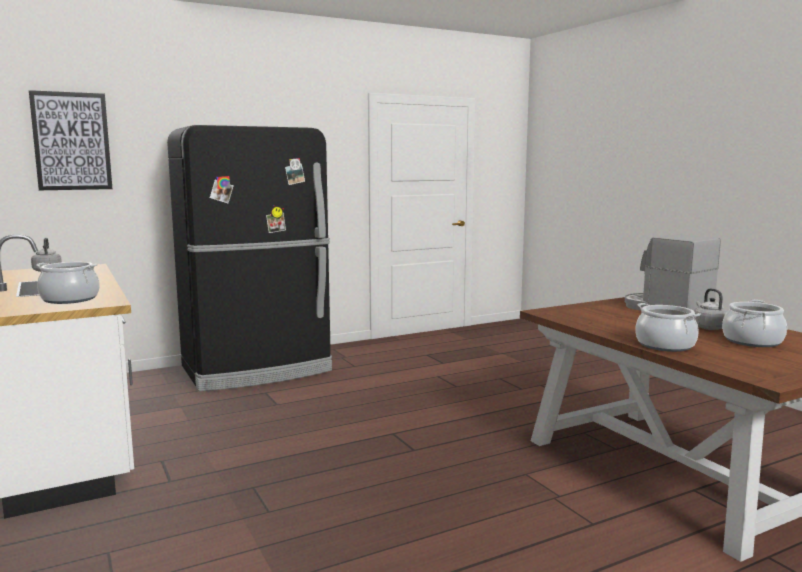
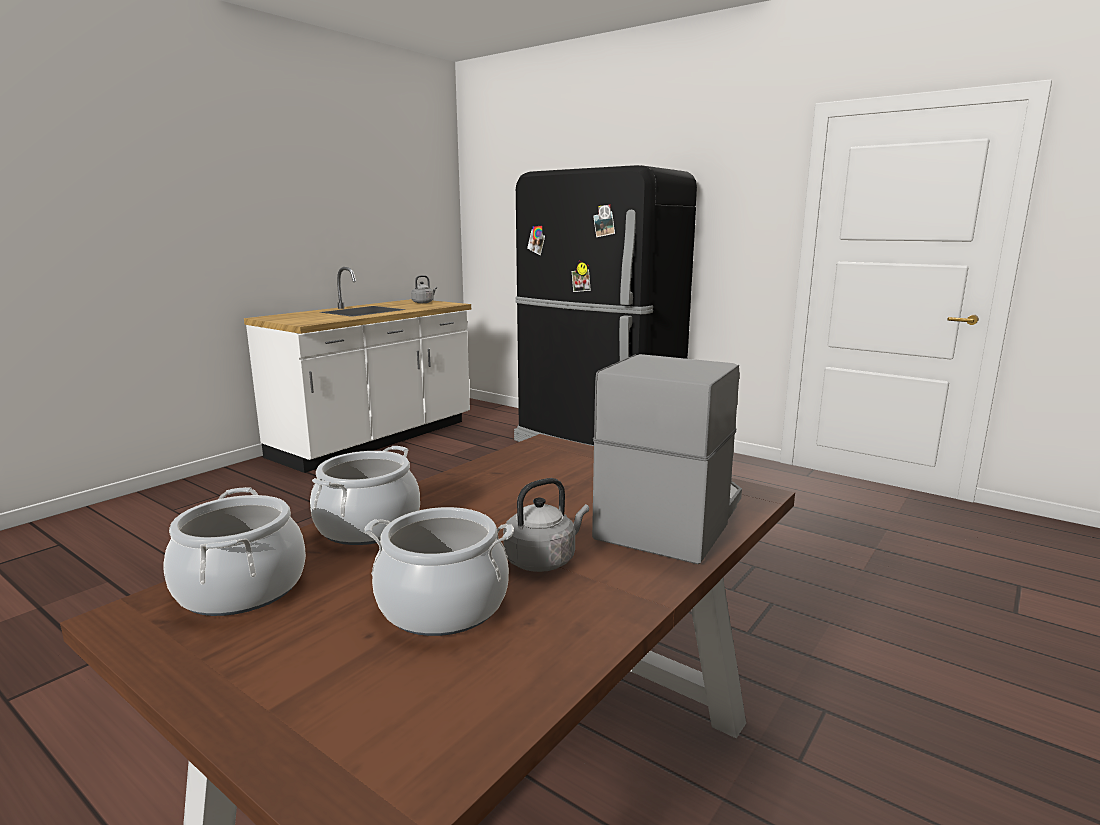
camera: 65 degrees right, 5 degrees up
(70, 299) = (314, 318): cooking pot -> cooking pot (242, 588)
(72, 141) = (508, 194): picture -> none

